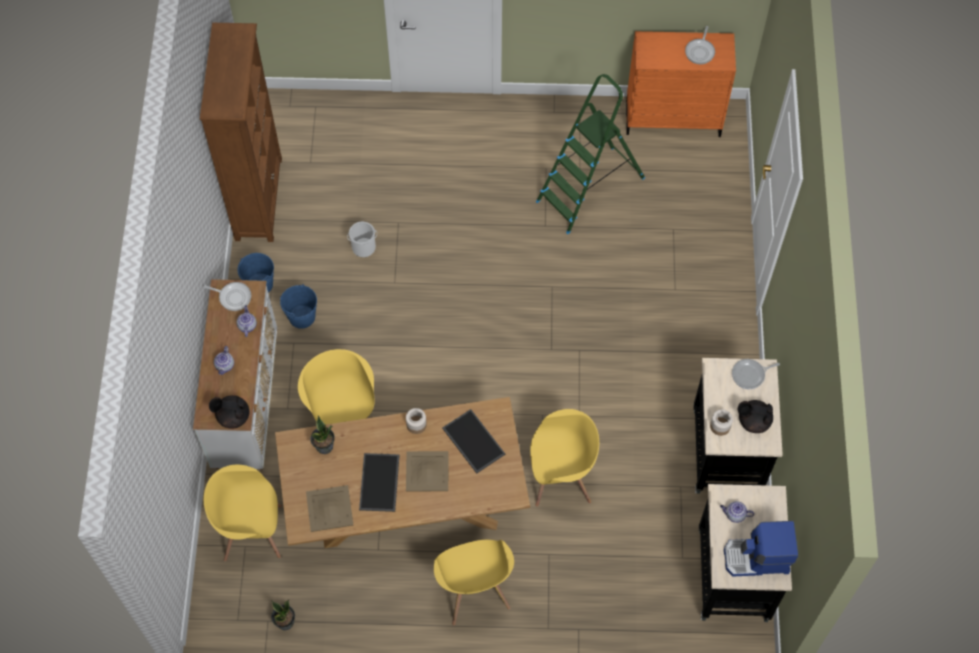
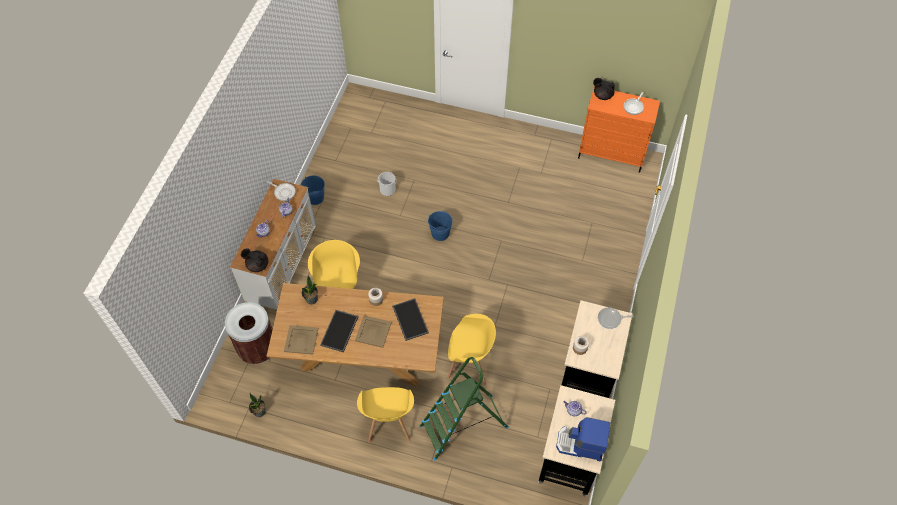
camera: 15 degrees right, 5 degrees down
(251, 532) = (258, 348): yellow chair -> brown trash can
(258, 198) = (332, 146): brown bookcase -> none
(302, 316) = (335, 223): blue bucket -> blue bucket (440, 233)
(590, 190) = (544, 187): green step ladder -> green step ladder (463, 427)
(753, 421) = (604, 350): black teapot -> black teapot (602, 95)

